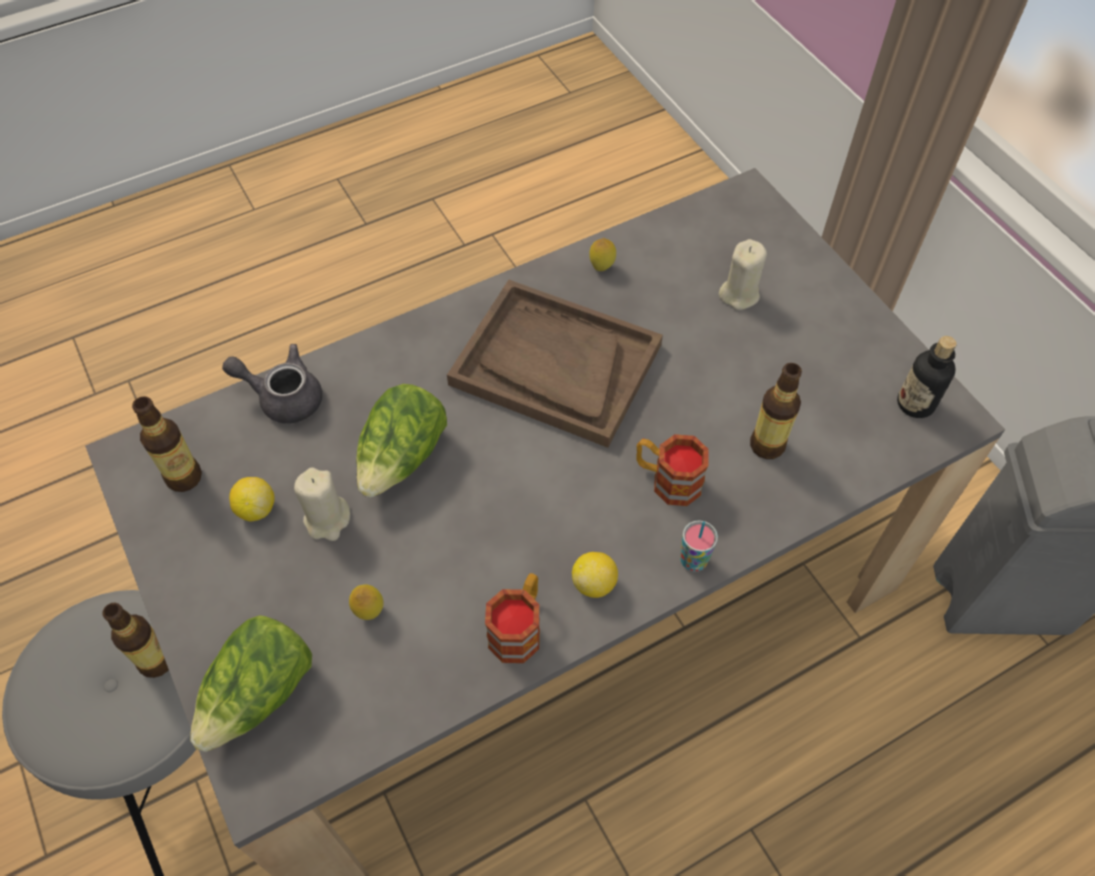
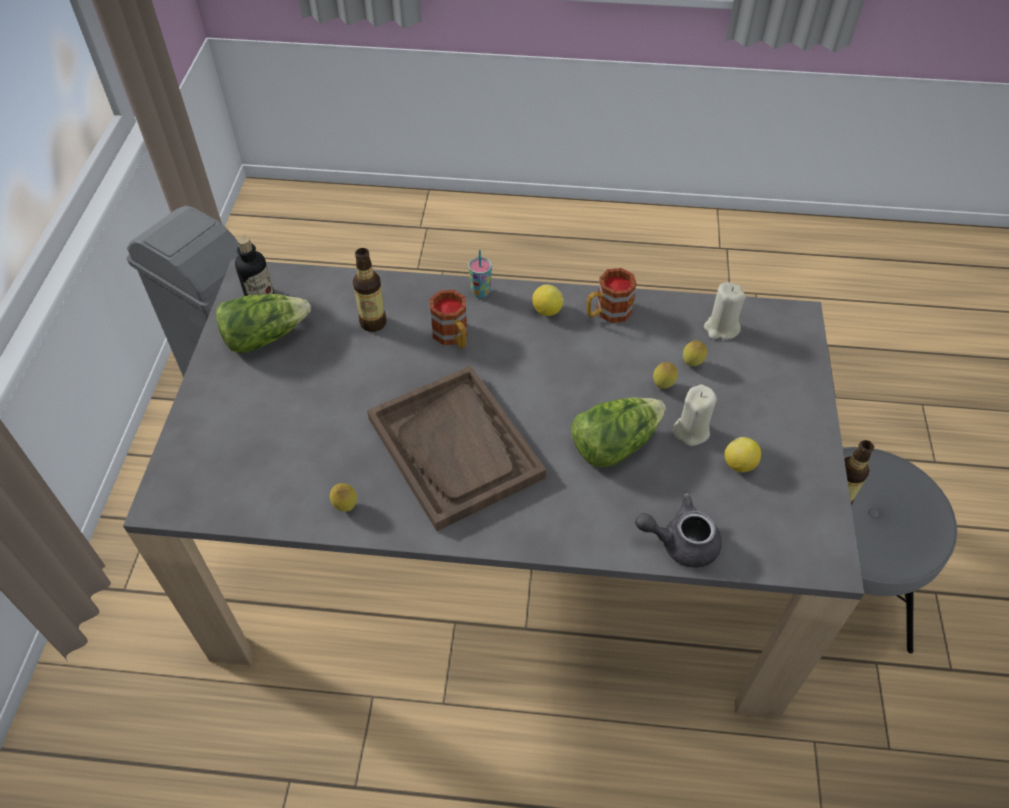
camera: 145 degrees left, 5 degrees down
(184, 477) = (786, 518): bottle -> none
(260, 694) = (780, 357): lettuce -> lettuce (264, 336)
(283, 397) = (680, 542): grey teapot -> grey teapot turned 135 degrees clockwise
(389, 559) = (663, 386): none -> lemon
(739, 294) = (273, 423): beige candle -> beige candle (721, 328)

